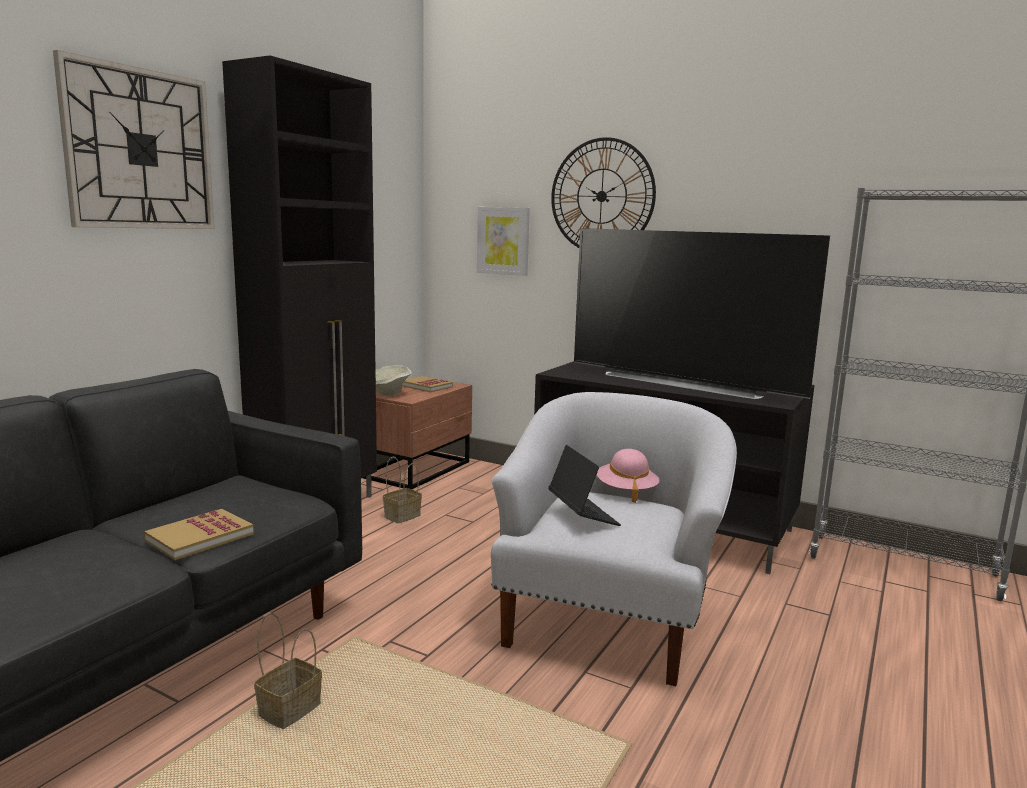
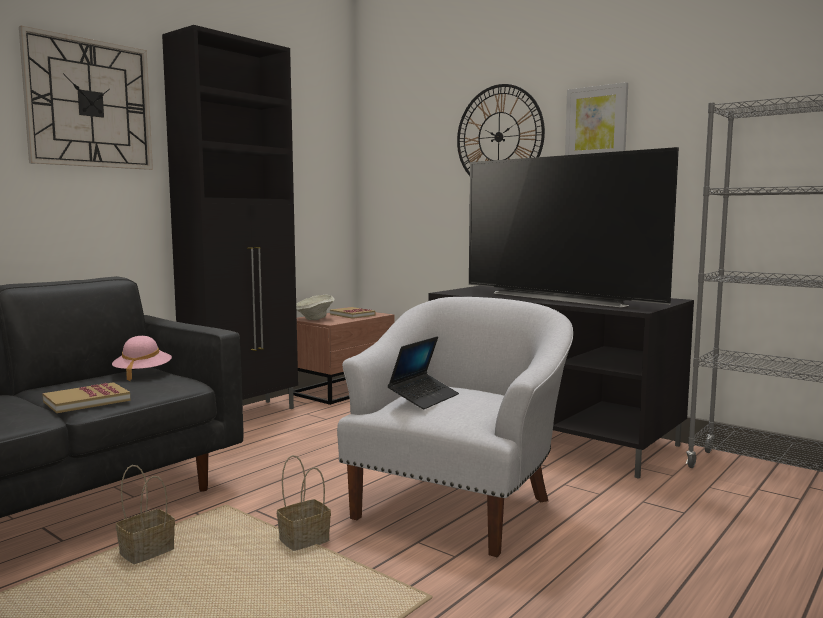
camera: 10 degrees right, 5 degrees down
(402, 515) = (313, 422): basket -> basket (305, 540)
(503, 240) = (419, 183): picture -> picture (596, 123)
(582, 514) = (424, 398): laptop -> laptop turned 45 degrees clockwise
(626, 491) = (478, 384): pink hat -> pink hat (142, 374)

